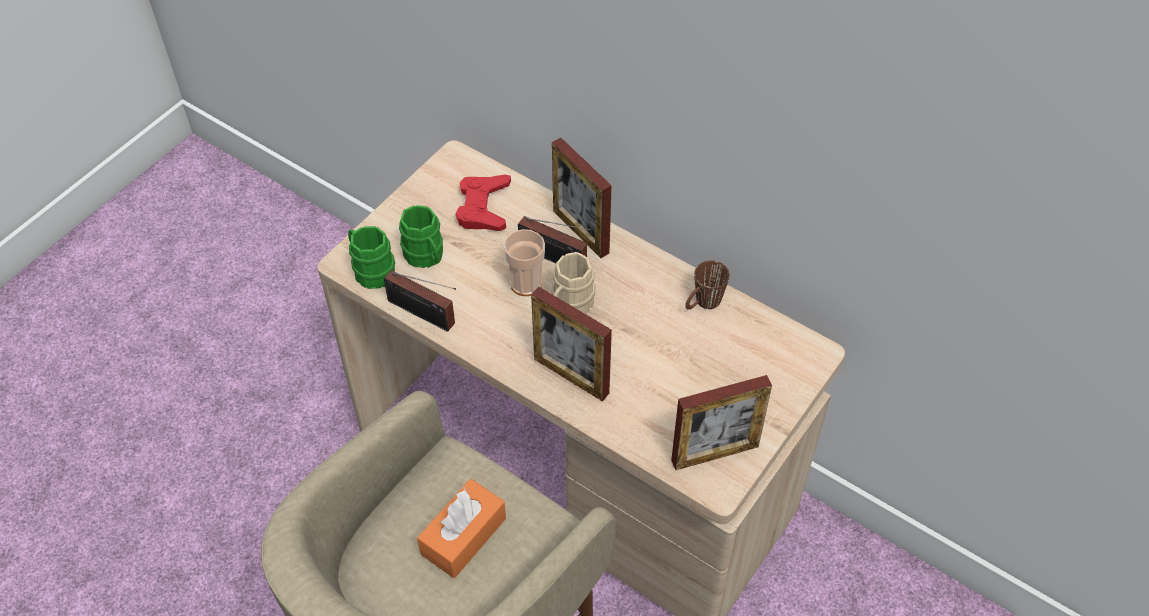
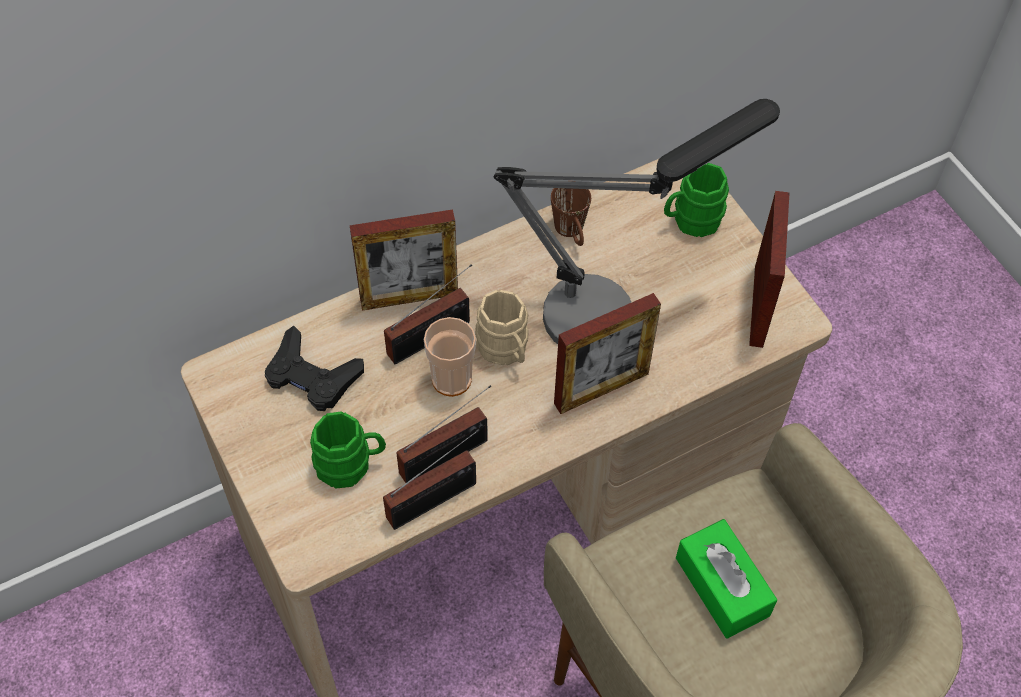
camera: 65 degrees left, 5 degrees up
(371, 270) = (335, 531): green mug -> green mug (691, 220)
(462, 307) = (449, 455): none -> radio
(463, 536) = (722, 586): orange tissue box -> green tissue box
(483, 207) = (312, 376): red game controller -> black game controller
(651, 355) = (613, 306): none -> table lamp

